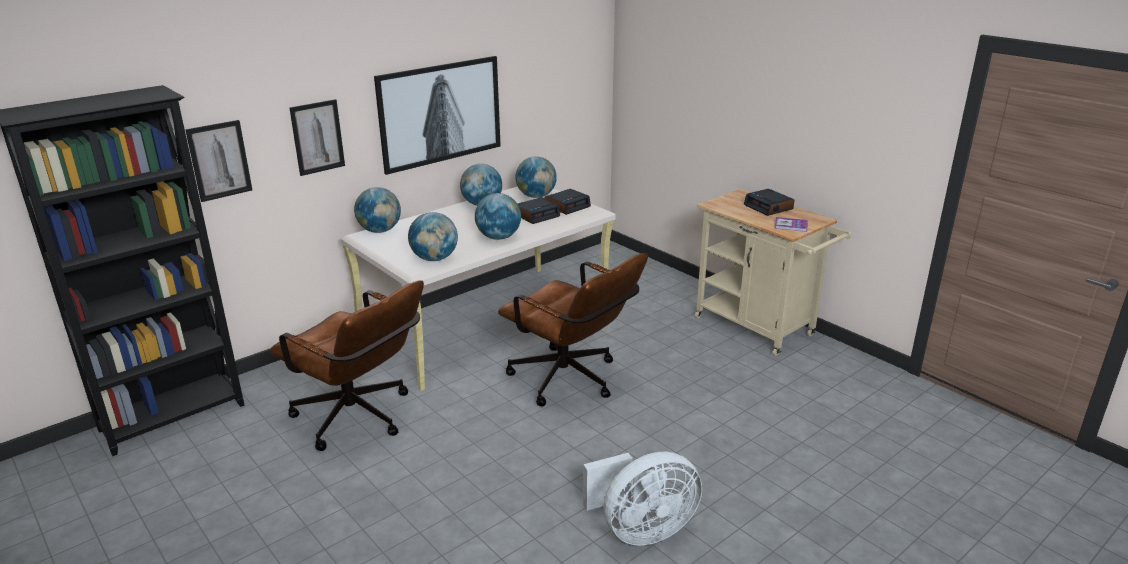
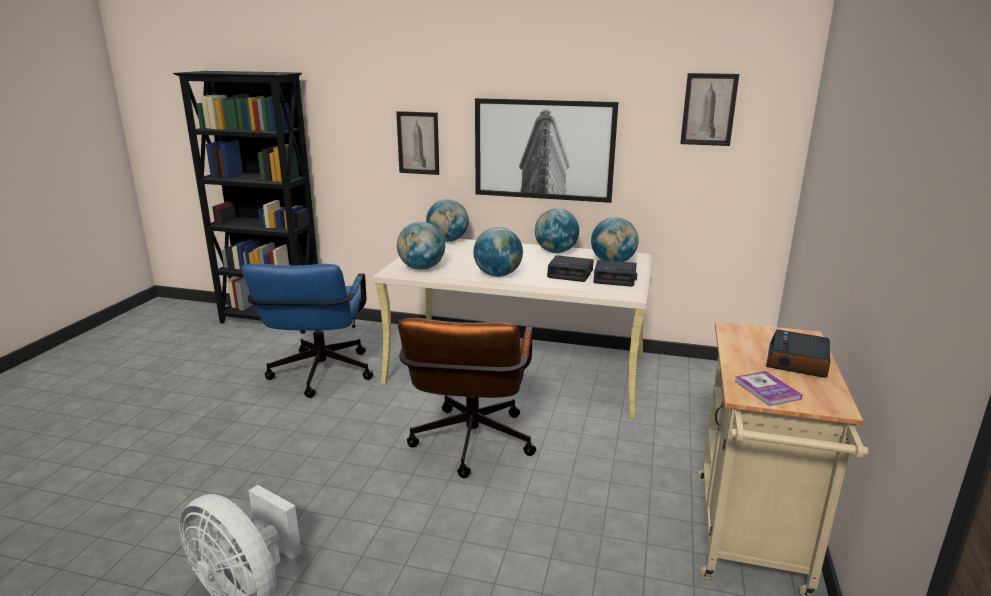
camera: 55 degrees right, 5 degrees down
(219, 160) = (340, 142): picture -> picture (708, 109)
(360, 420) = (319, 377): brown office chair -> blue office chair

